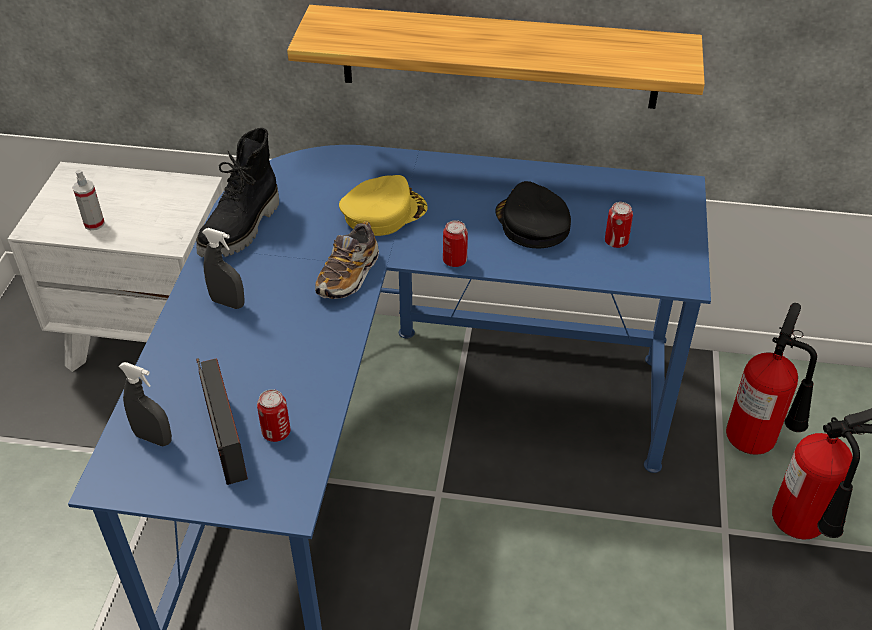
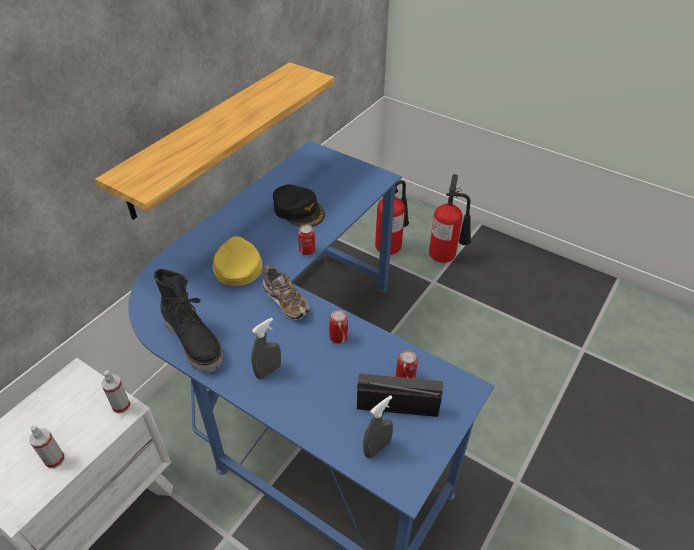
camera: 65 degrees left, 0 degrees up
(175, 236) = (121, 406): none -> spray bottle
(531, 223) = (299, 210): black cap -> black cap turned 135 degrees counterclockwise
(616, 242) = (337, 187): can -> can (338, 337)

